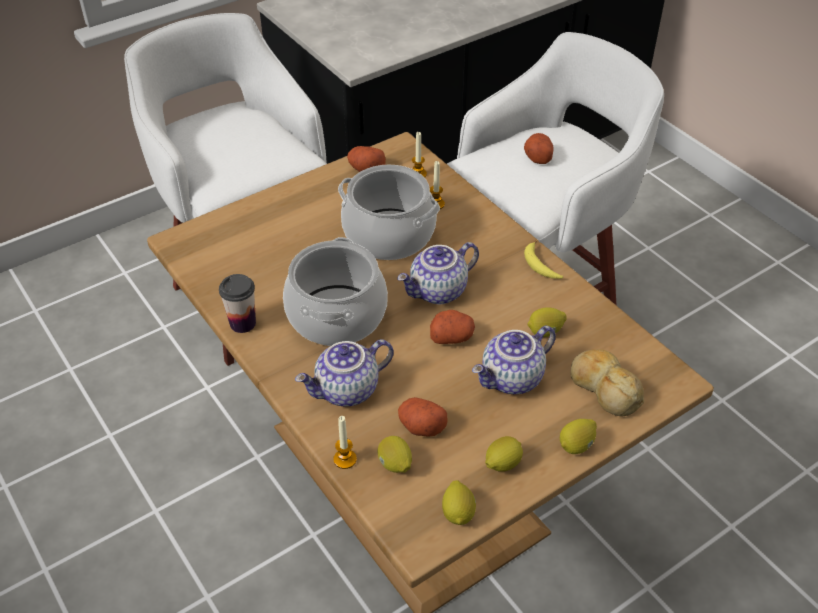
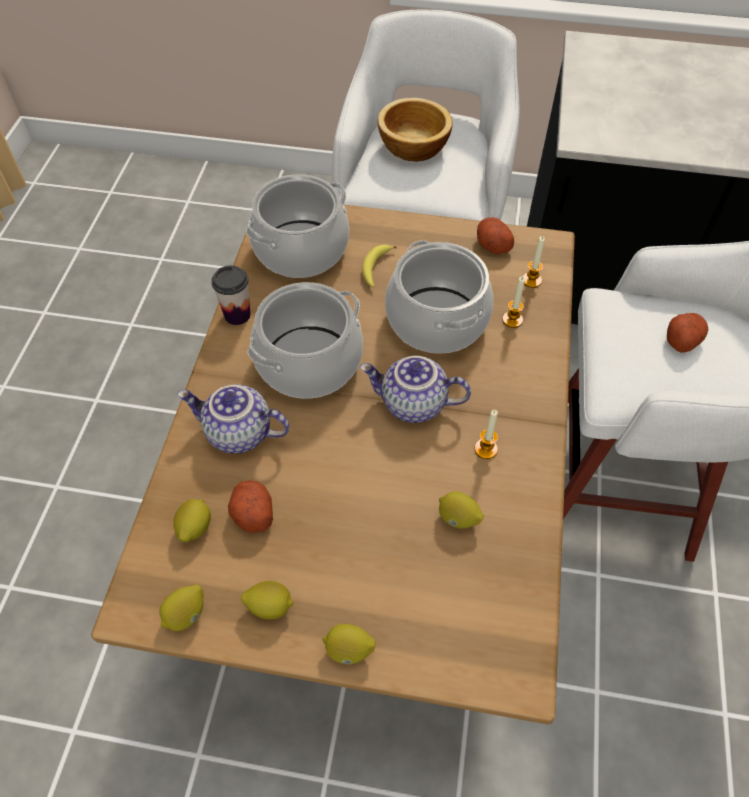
camera: 45 degrees right, 10 degrees up
(218, 143) = (412, 147): none -> bowl
(232, 252) = (300, 249): none -> cooking pot
(345, 459) = (167, 490): candle -> candle (485, 449)
(452, 336) = (373, 455): potato -> none
(512, 380) = (373, 538): teapot -> none
(540, 266) = (534, 451): banana -> banana (375, 268)
(604, 388) = (442, 621): bread -> none

